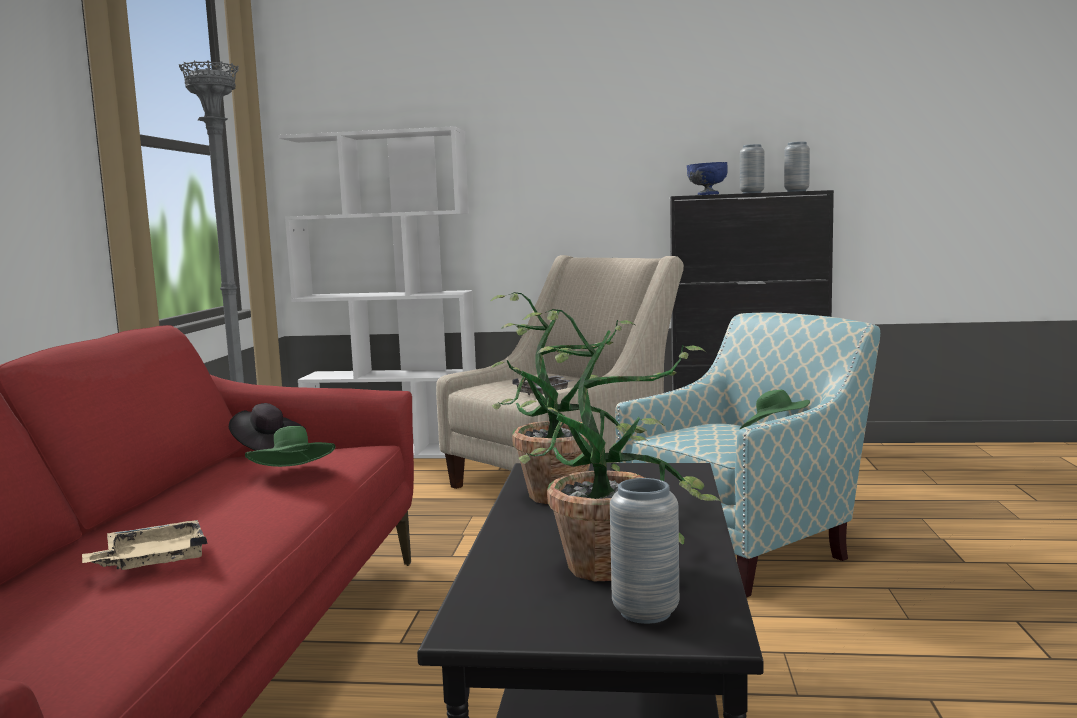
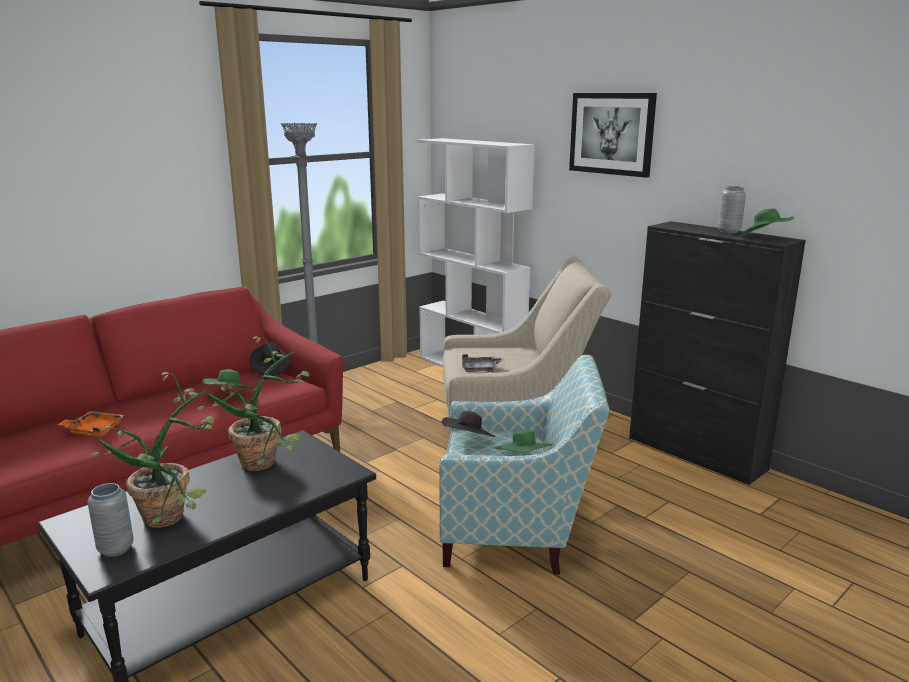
camera: 40 degrees right, 10 degrees up
(152, 561) = (93, 430): beige tray -> orange tray
(577, 108) = (611, 133): none -> picture
(685, 436) = (468, 441): none -> black hat
(707, 194) = (682, 228): blue bowl -> none
(796, 191) = (764, 238): grey vase -> green hat

